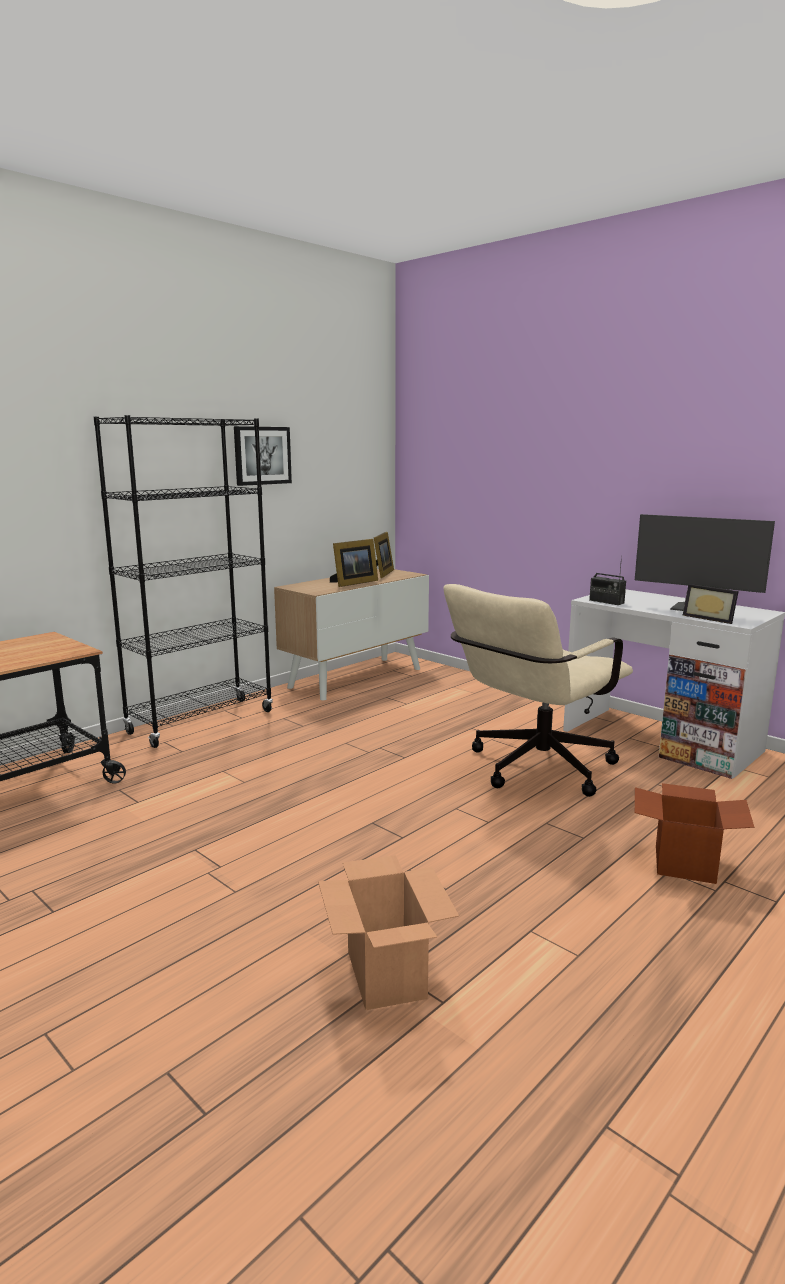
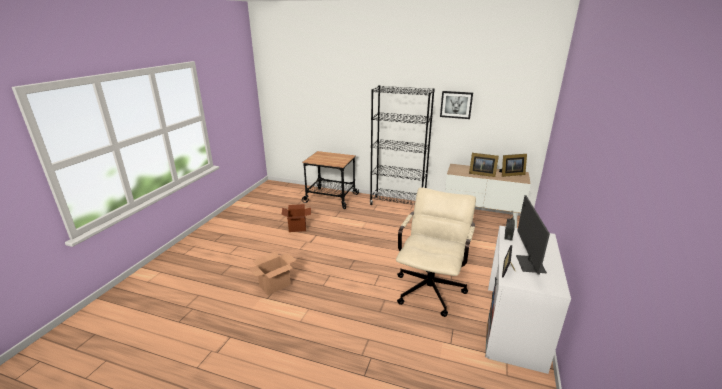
camera: 65 degrees right, 10 degrees up
(532, 770) = (431, 287): beige office chair -> beige office chair turned 90 degrees clockwise
(685, 864) = (378, 344): cardboard box -> cardboard box (297, 227)

